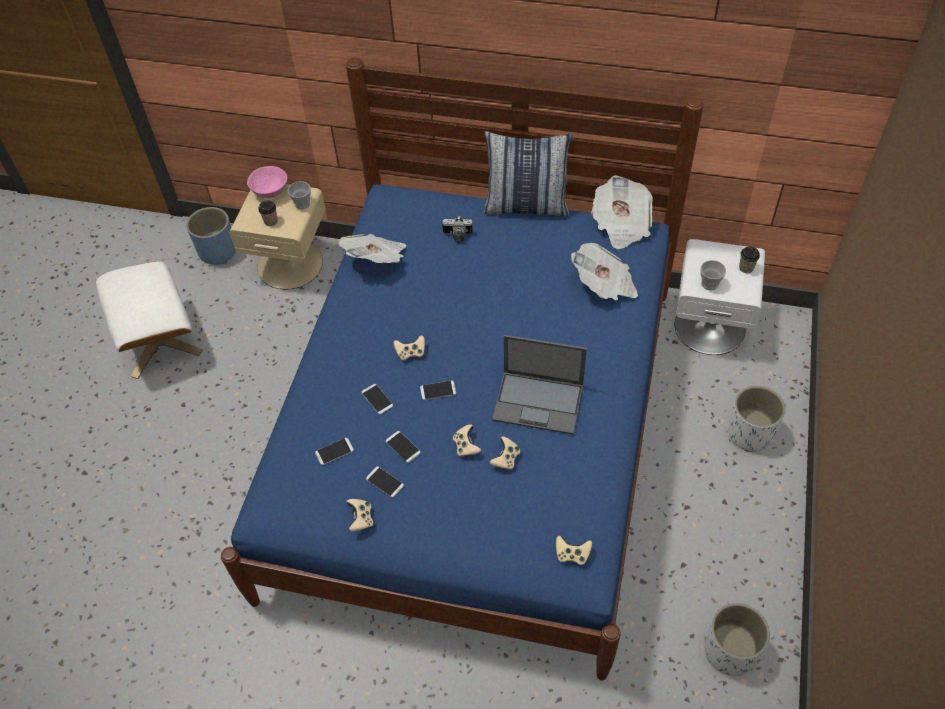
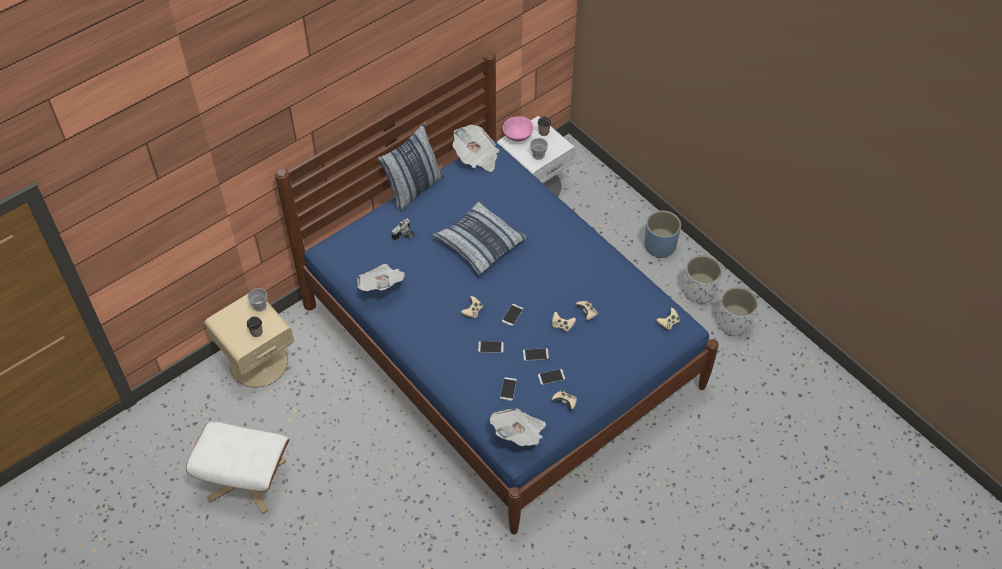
camera: 55 degrees left, 0 degrees up
(218, 252) = (198, 399): blue planter -> blue planter (660, 246)
(271, 192) = (228, 317): pink bowl -> pink bowl (517, 136)
(508, 300) = (479, 243): none -> pillow
(539, 402) = (564, 275): laptop -> none
(604, 285) = (512, 194): newspaper -> newspaper (519, 434)
(750, 433) = (620, 220): white planter -> white planter (699, 291)

